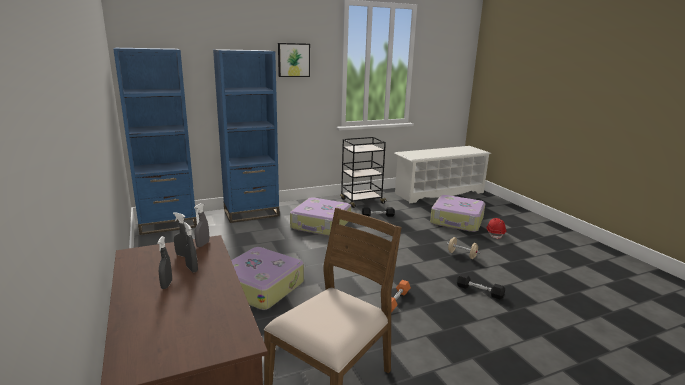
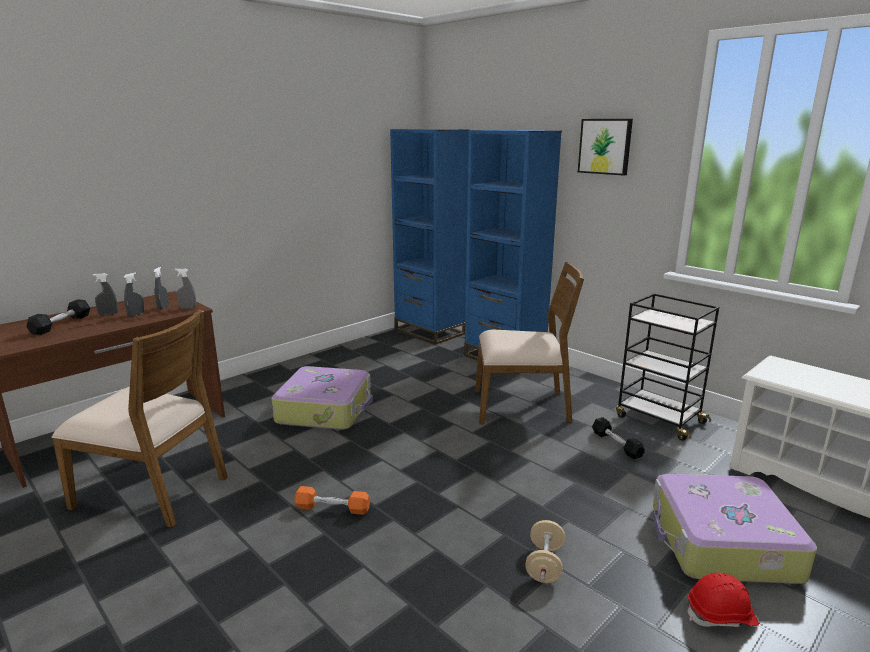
camera: 70 degrees right, 0 degrees up
(321, 224) = (522, 406): suitcase -> brown chair
(479, 291) = (406, 599): black dumbbell -> black dumbbell (61, 324)

